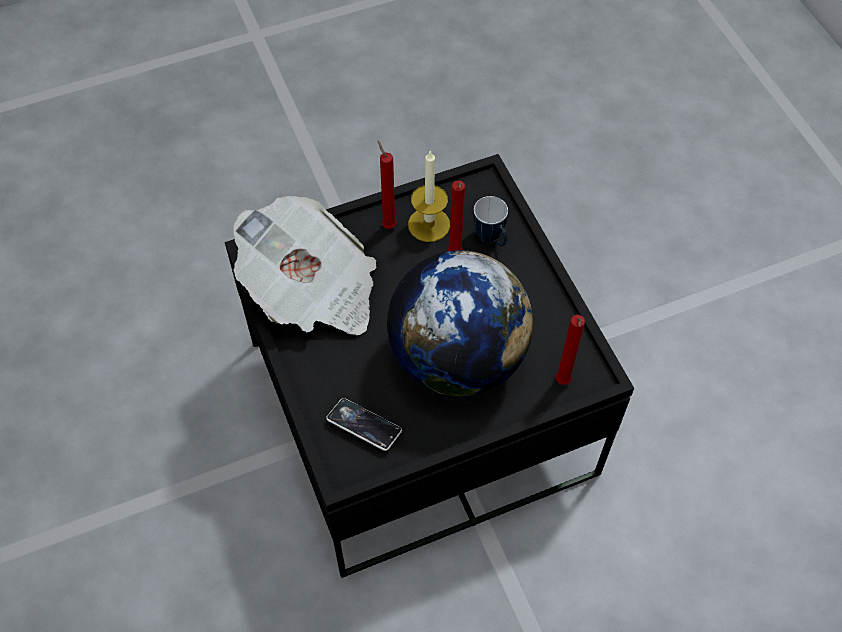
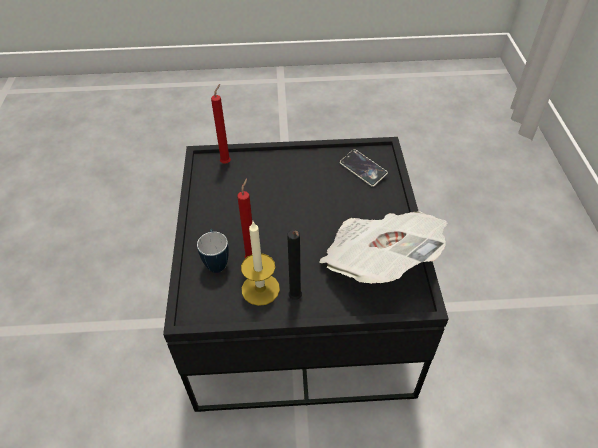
camera: 160 degrees left, 10 degrees down
(387, 224) = (295, 299): red candle -> black candle
(457, 358) = (286, 191): globe -> none

